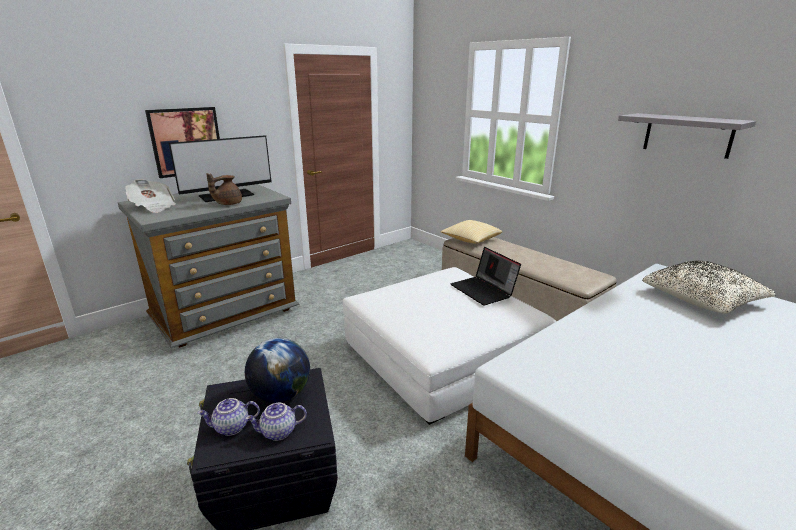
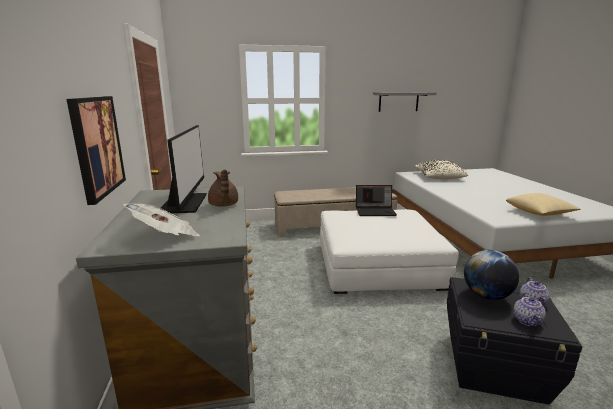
camera: 60 degrees left, 5 degrees down
(470, 240) = (292, 195): pillow -> pillow (539, 213)

